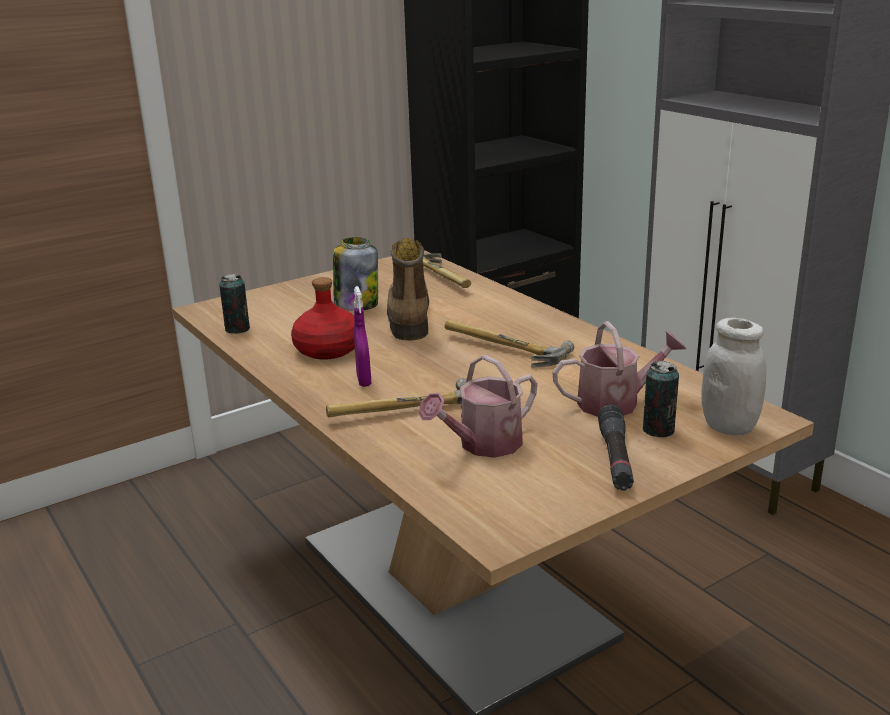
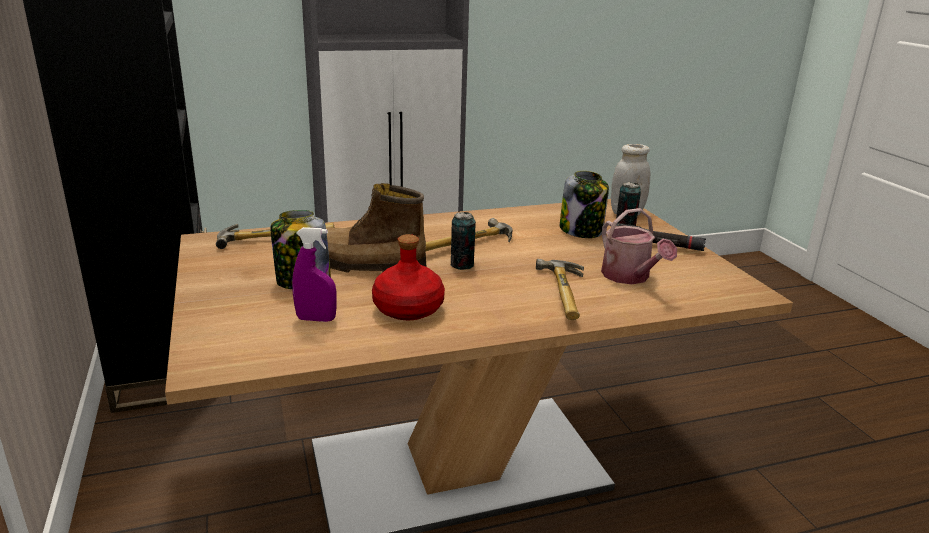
camera: 75 degrees left, 0 degrees up
(237, 329) = (300, 350): can -> can (462, 265)
(364, 380) = (491, 302): purple spray bottle -> purple spray bottle (316, 319)
(616, 402) = (581, 231): watering can -> jar

